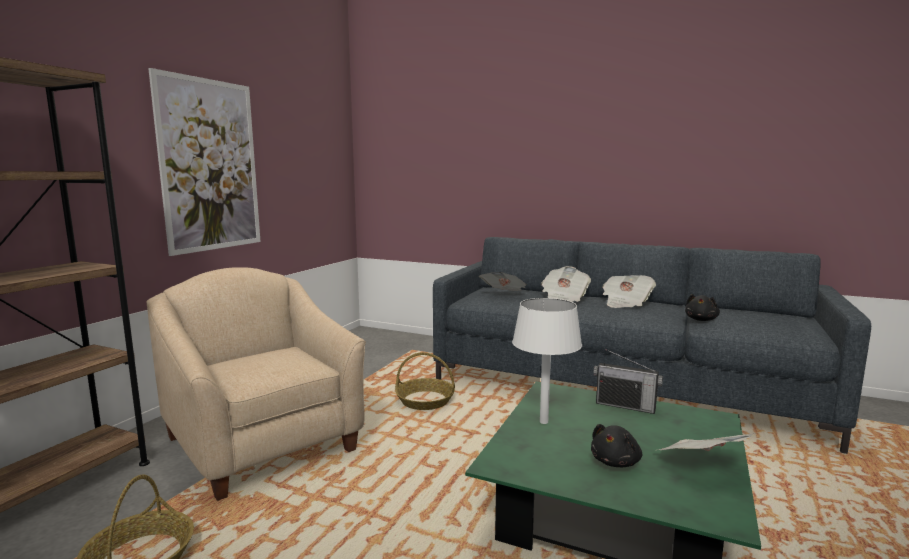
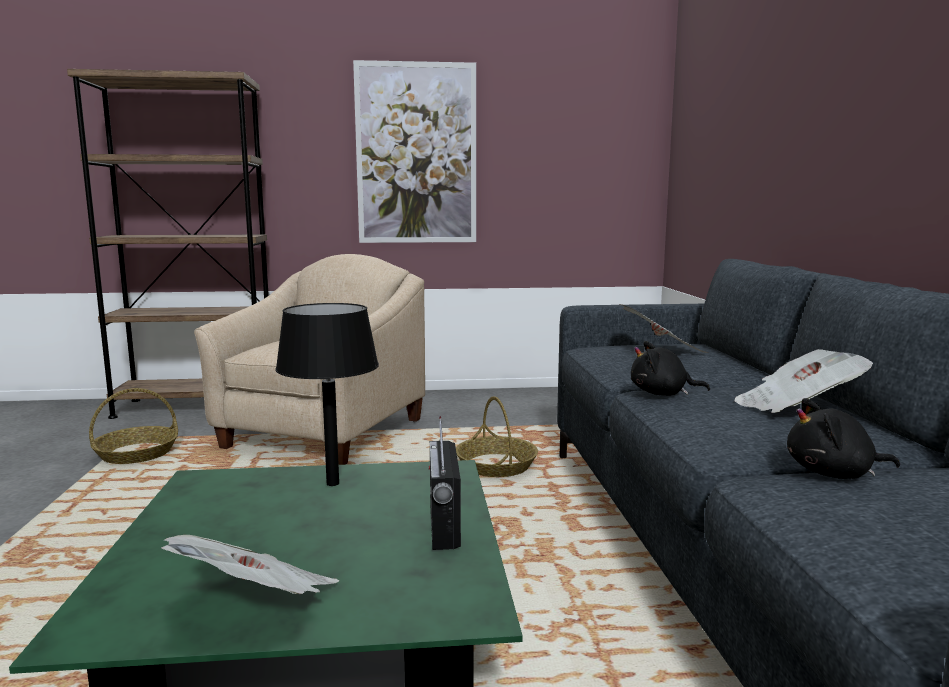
camera: 60 degrees right, 0 degrees up
(543, 422) = (332, 483): white table lamp -> black table lamp
(563, 298) = (729, 376): newspaper -> none
(616, 462) = (234, 540): black plush toy -> black plush toy (662, 394)

